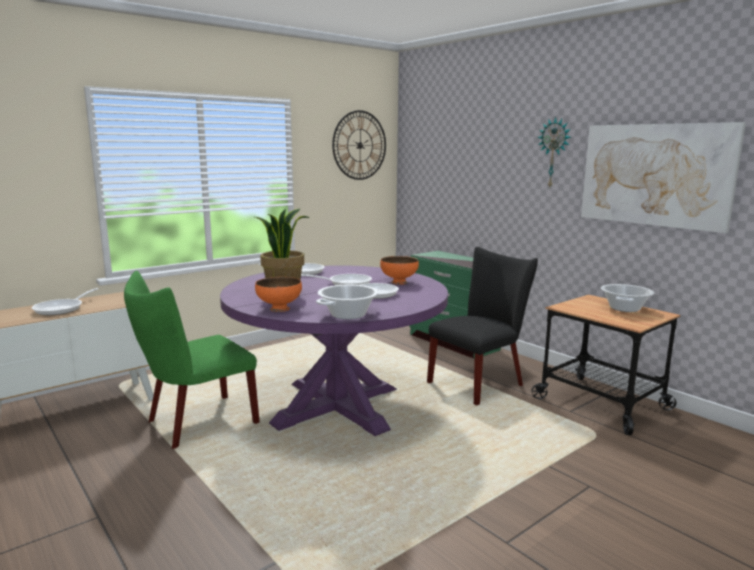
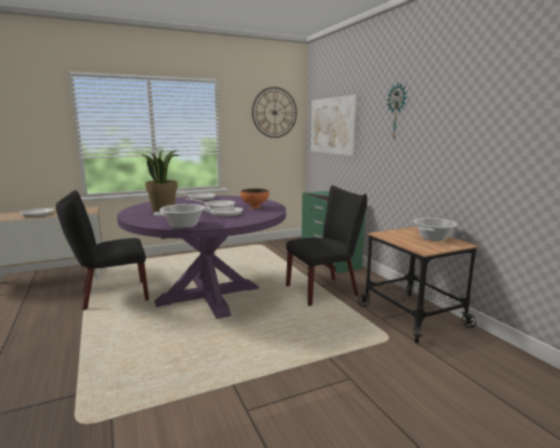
camera: 15 degrees right, 0 degrees up
(196, 424) = (110, 296): green chair -> black chair
(279, 309) = (145, 219): orange bowl -> none
(655, 175) = (465, 125): picture -> picture (333, 125)

